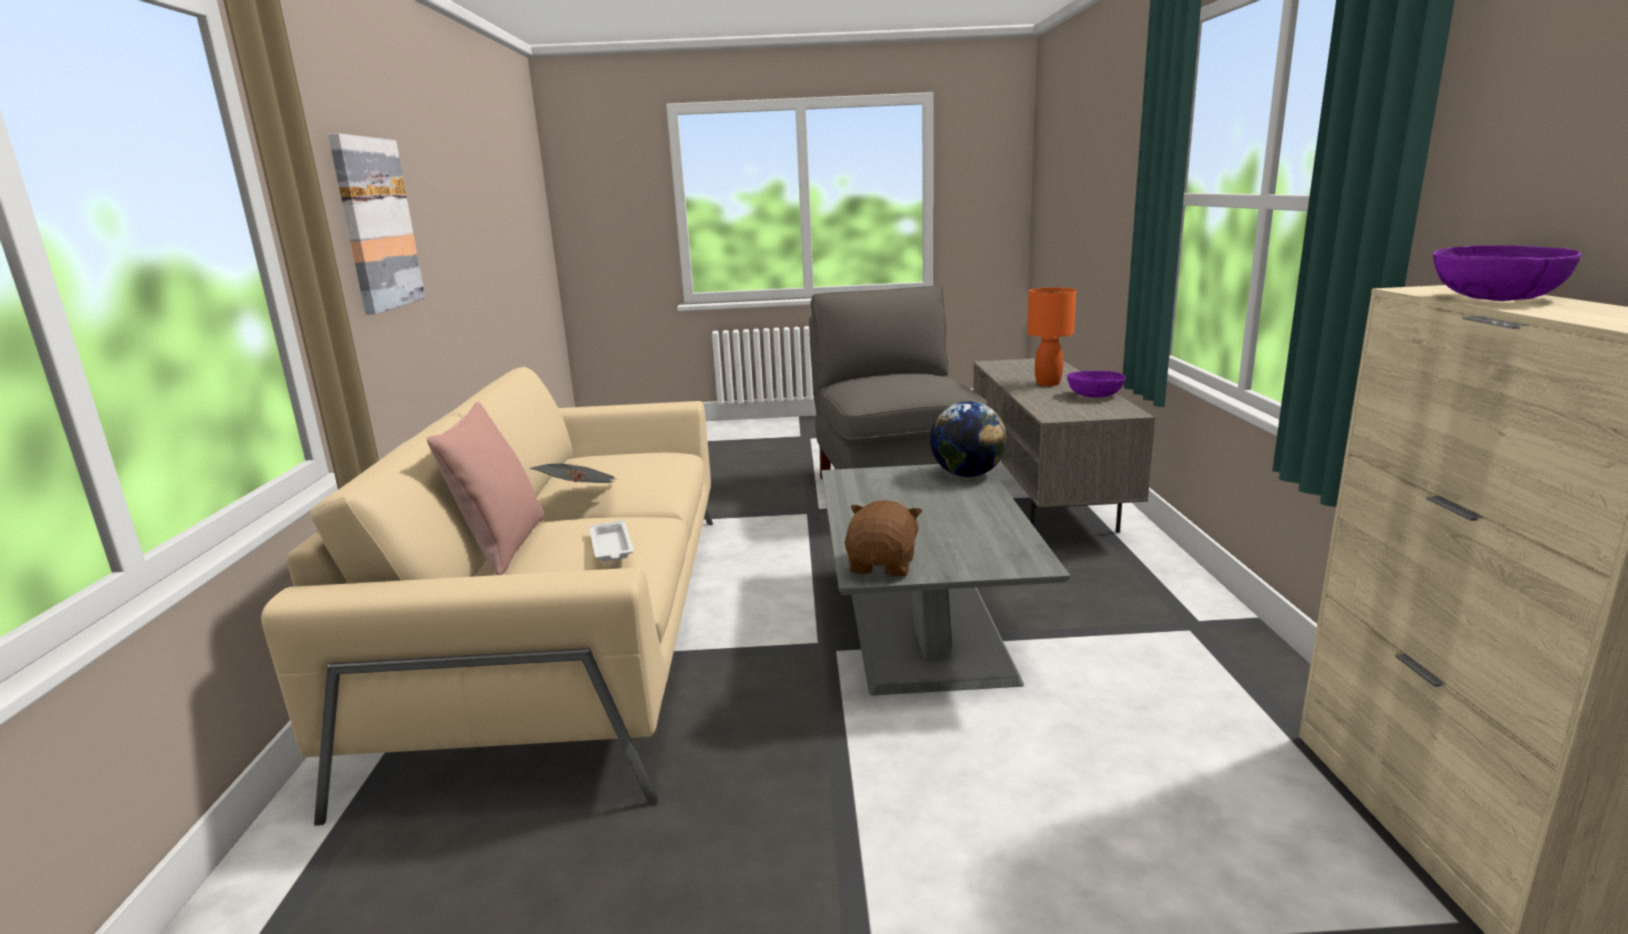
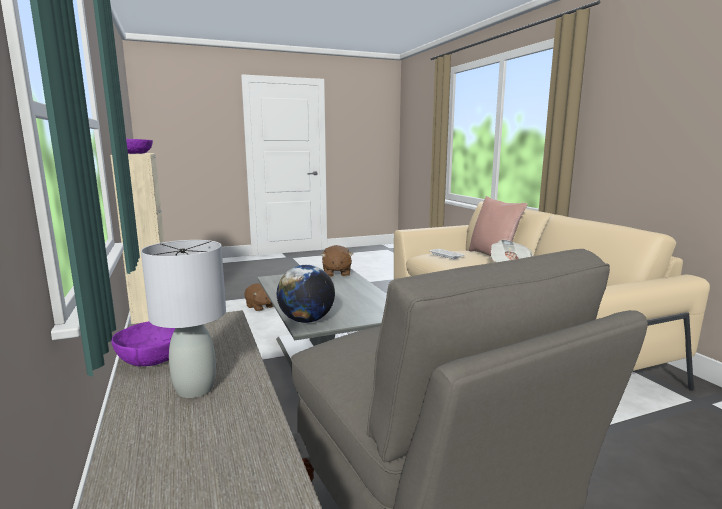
camera: 160 degrees right, 5 degrees down
(376, 224) = (660, 117): picture -> none
(1047, 383) = (196, 389): orange table lamp -> grey table lamp
(1100, 844) = (260, 307): none -> brown plush toy

